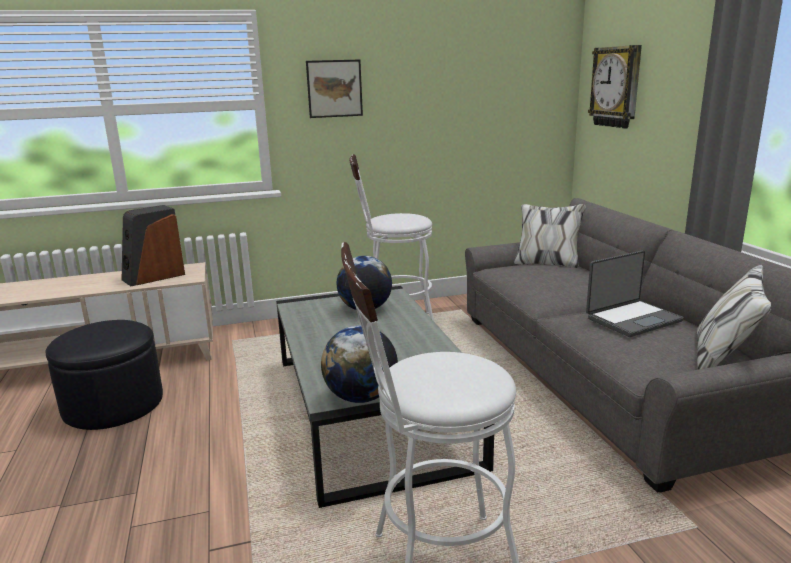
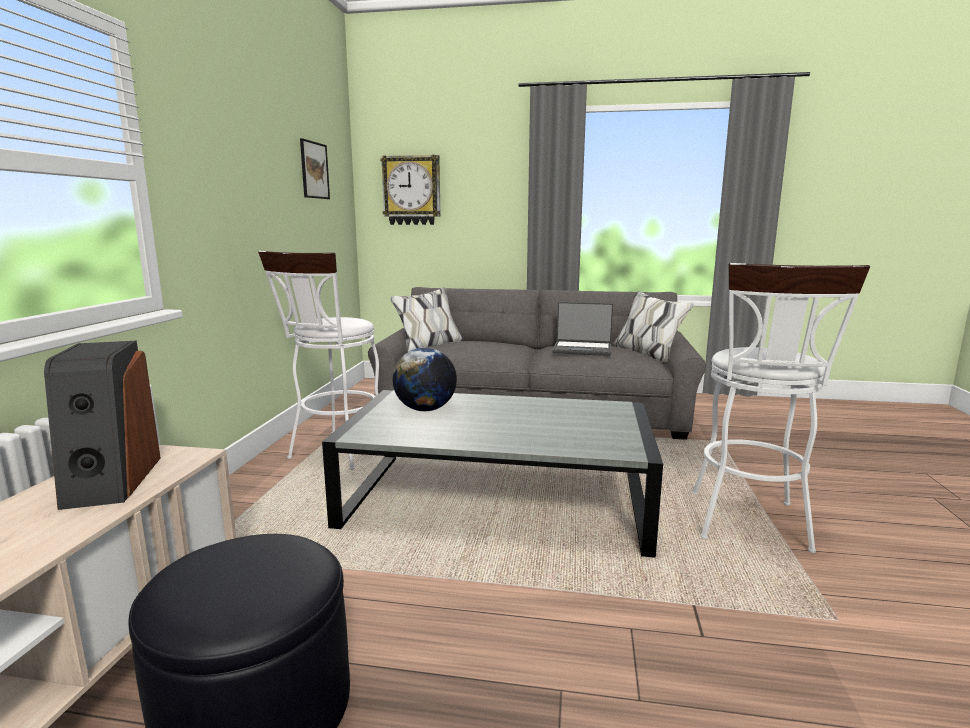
camera: 65 degrees left, 5 degrees down
(334, 88) = (211, 164): picture -> picture (314, 170)
(361, 397) = (629, 439): globe -> none
(632, 319) = (582, 349): laptop -> laptop turned 105 degrees clockwise

